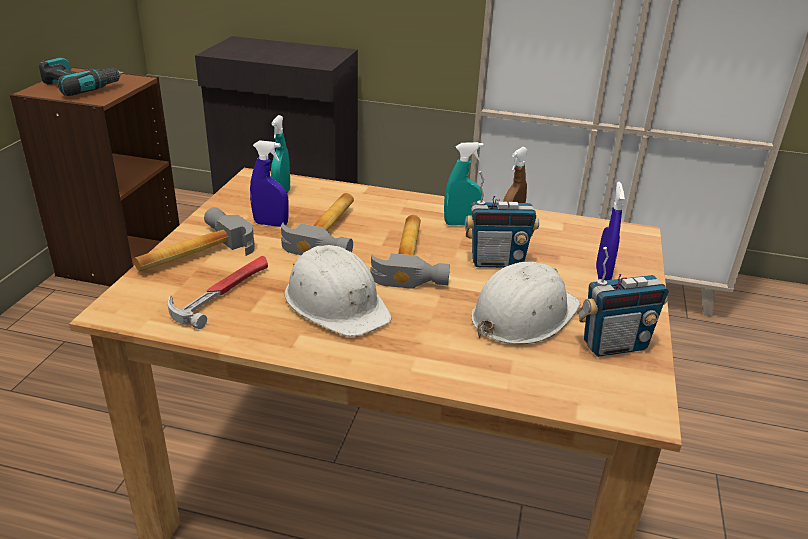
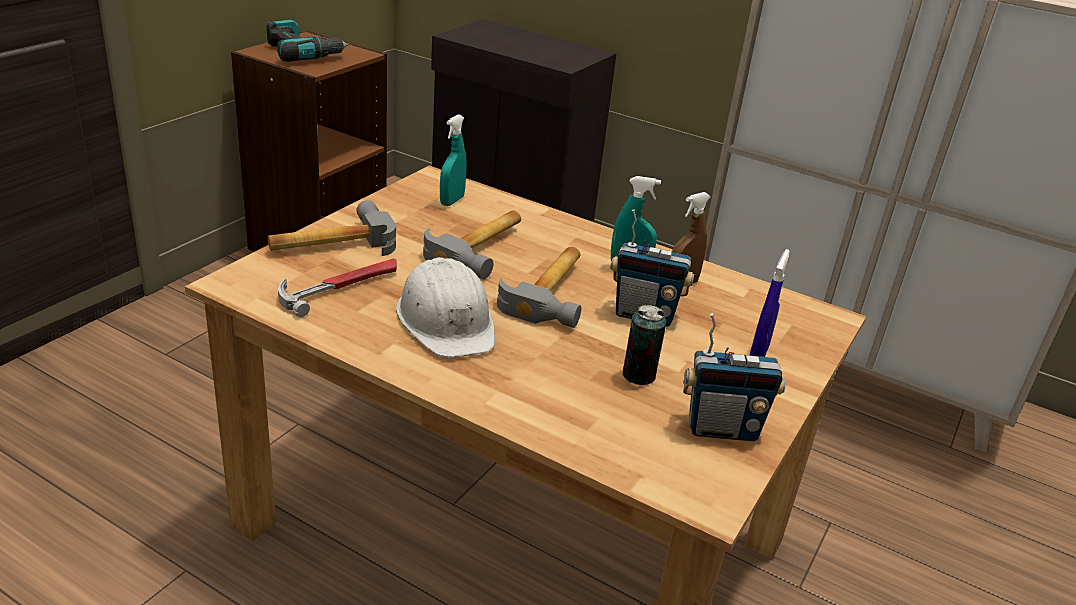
camera: 15 degrees right, 0 degrees up
(271, 224) = (424, 229): blue spray bottle -> none
(523, 315) = (638, 375): white hard hat -> can

